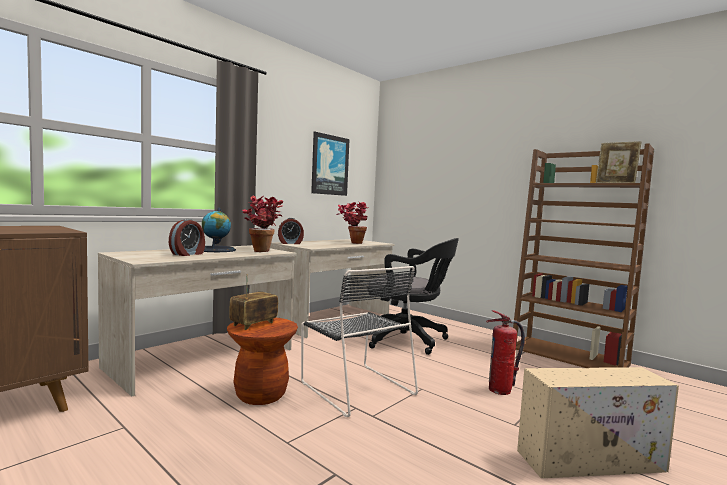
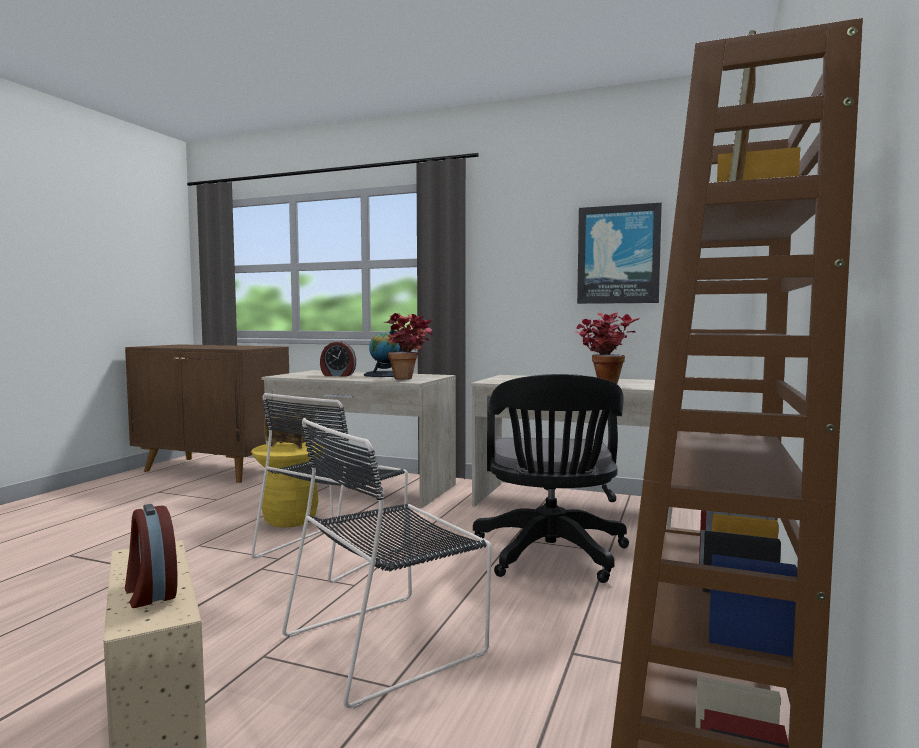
camera: 70 degrees right, 0 degrees up
(261, 395) = (290, 520): brown stool -> yellow stool
(290, 243) = (511, 377): alarm clock -> alarm clock (149, 592)
(500, 390) = (389, 642): fire extinguisher -> black chair

